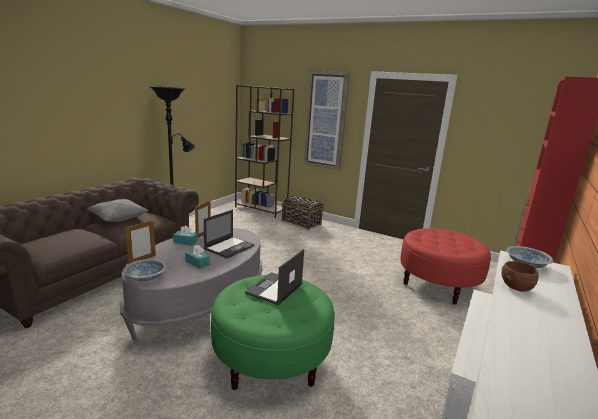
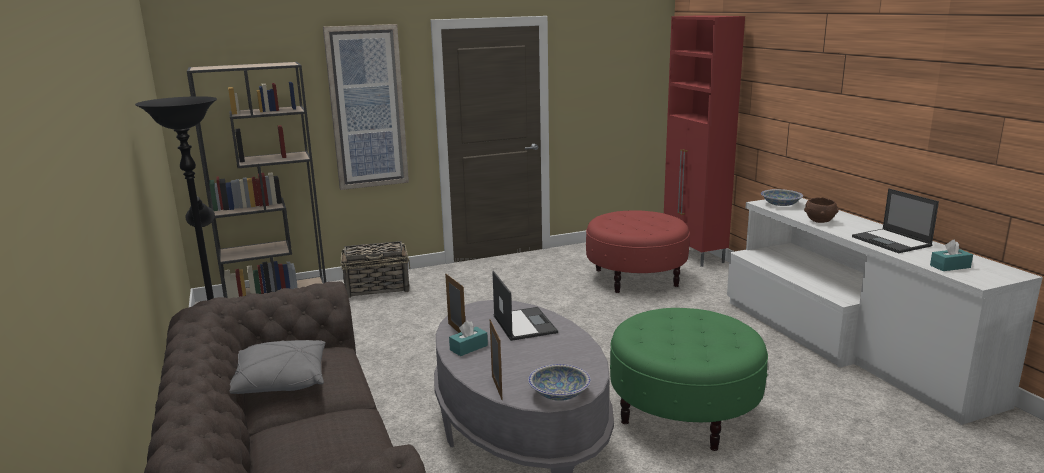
camera: 50 degrees left, 0 degrees up
(197, 263) = (551, 353): turquoise tissue box -> turquoise tissue box (950, 266)
(274, 289) = (663, 328): laptop -> laptop (892, 241)

